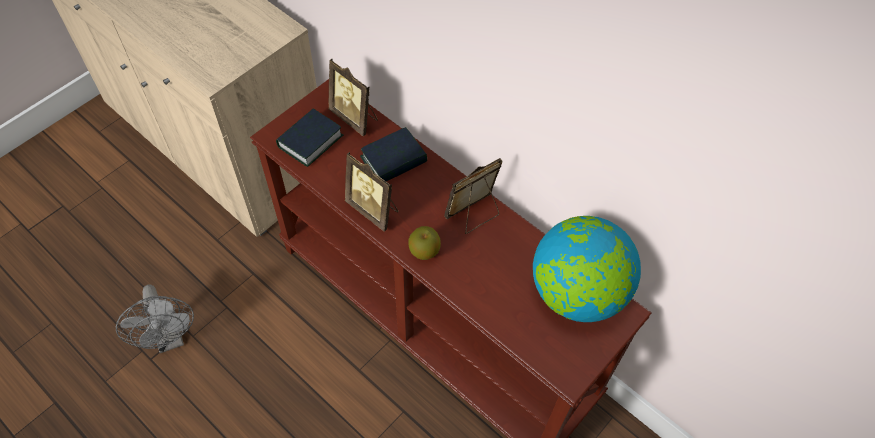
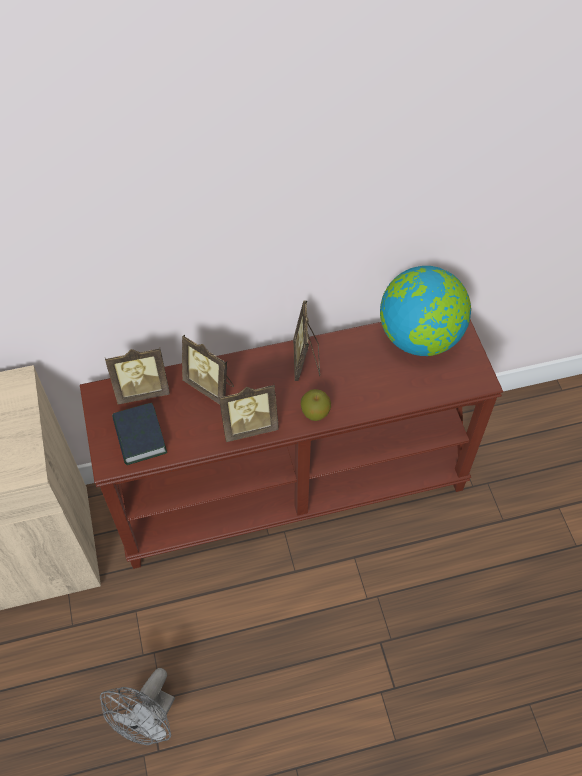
camera: 55 degrees left, 0 degrees up
(170, 338) = (149, 721): grey fan -> grey fan turned 105 degrees clockwise
(394, 160) = (210, 386): book -> picture frame

